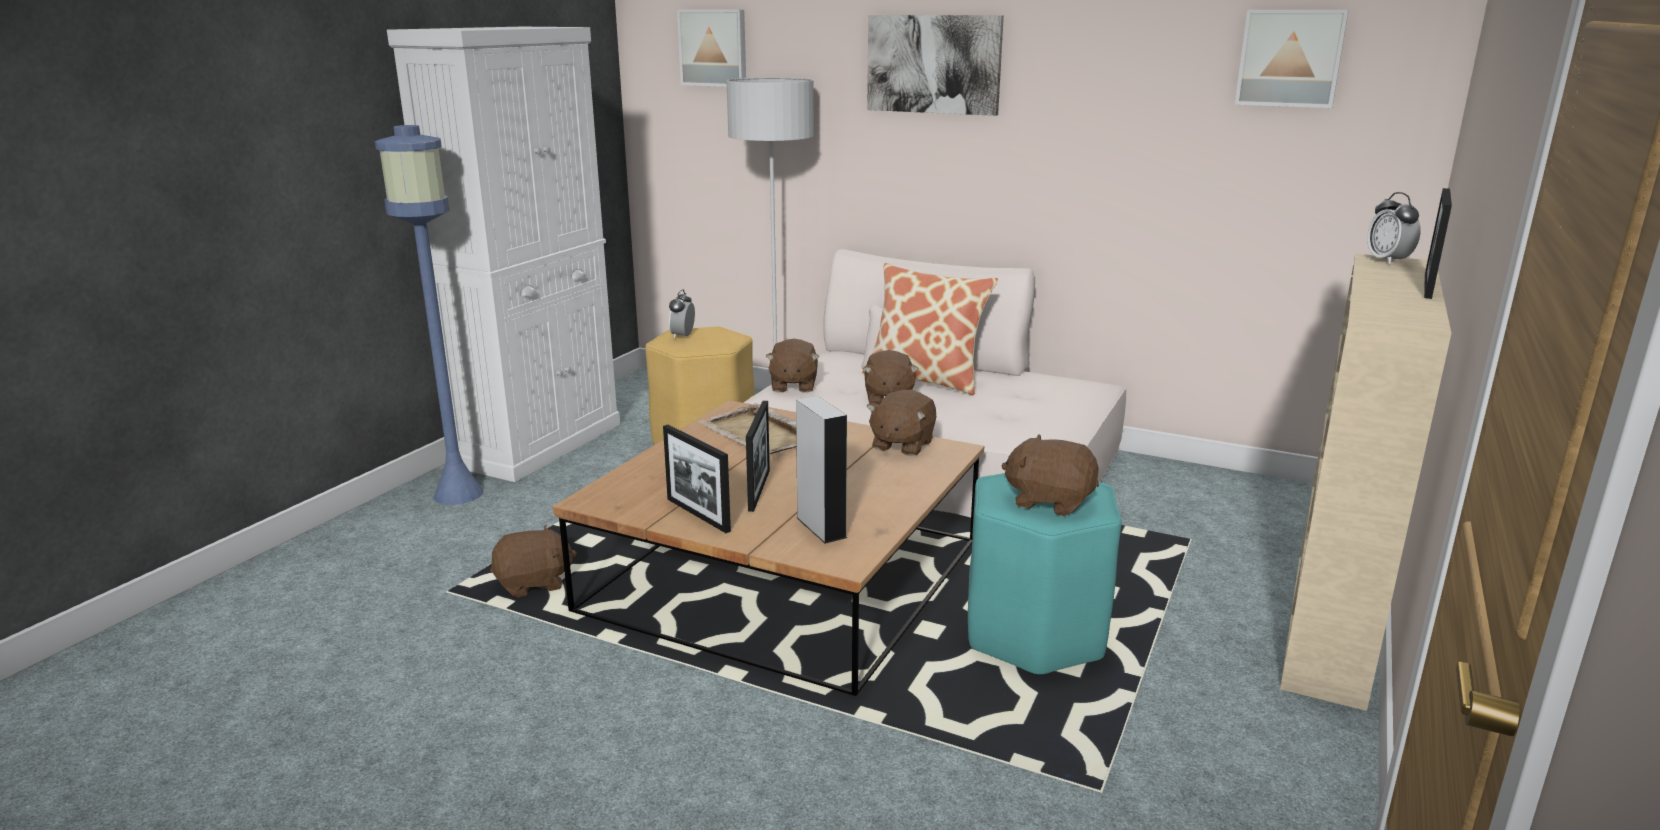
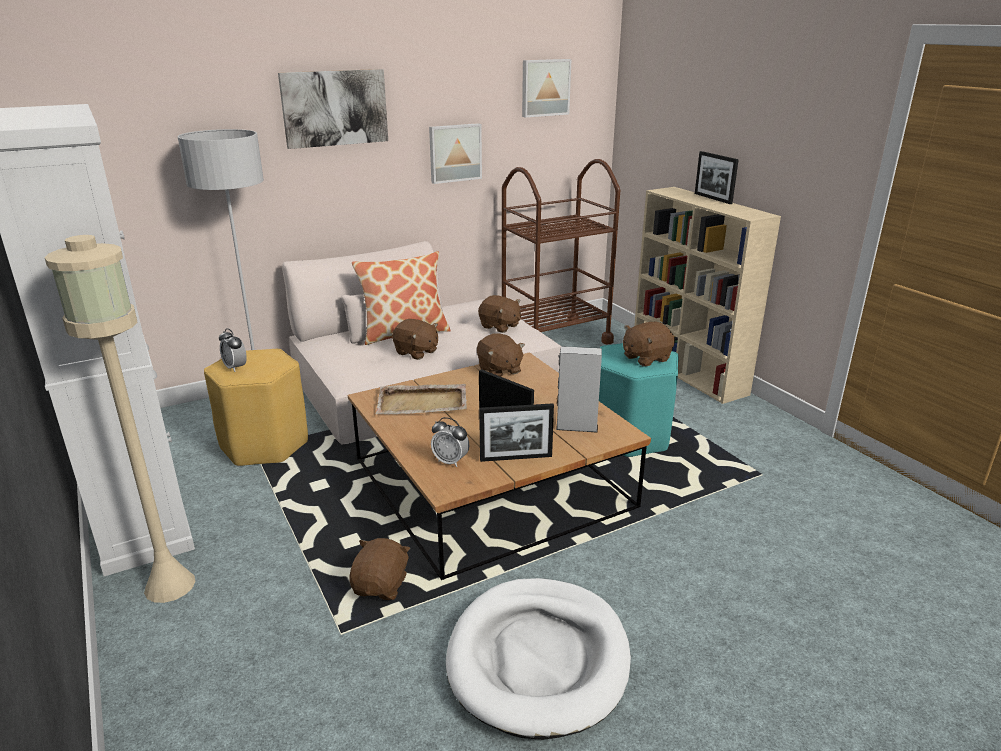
camera: 55 degrees left, 5 degrees up
(458, 494) = (169, 585): blue floor lamp -> beige floor lamp
(483, 718) = (538, 659): none -> white dog bed
(714, 48) = (119, 110): picture -> picture (454, 153)
(793, 386) = (347, 370): brown plush toy -> brown plush toy (500, 326)
(1211, 492) = (554, 339): none -> brown cart
(1388, 261) = (667, 191): alarm clock -> alarm clock (450, 461)

